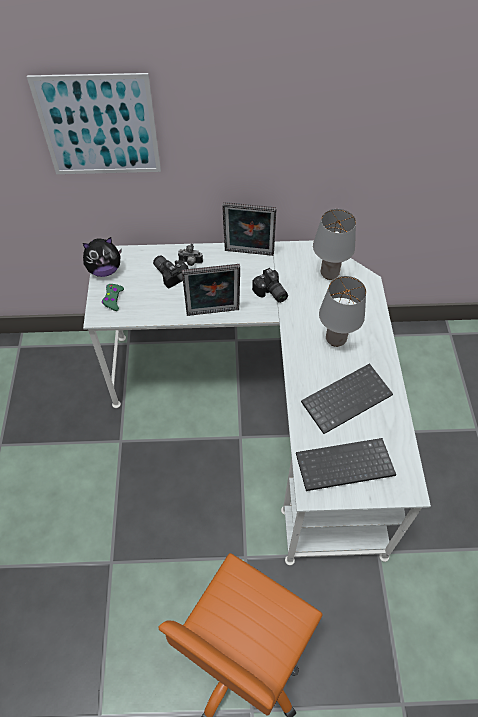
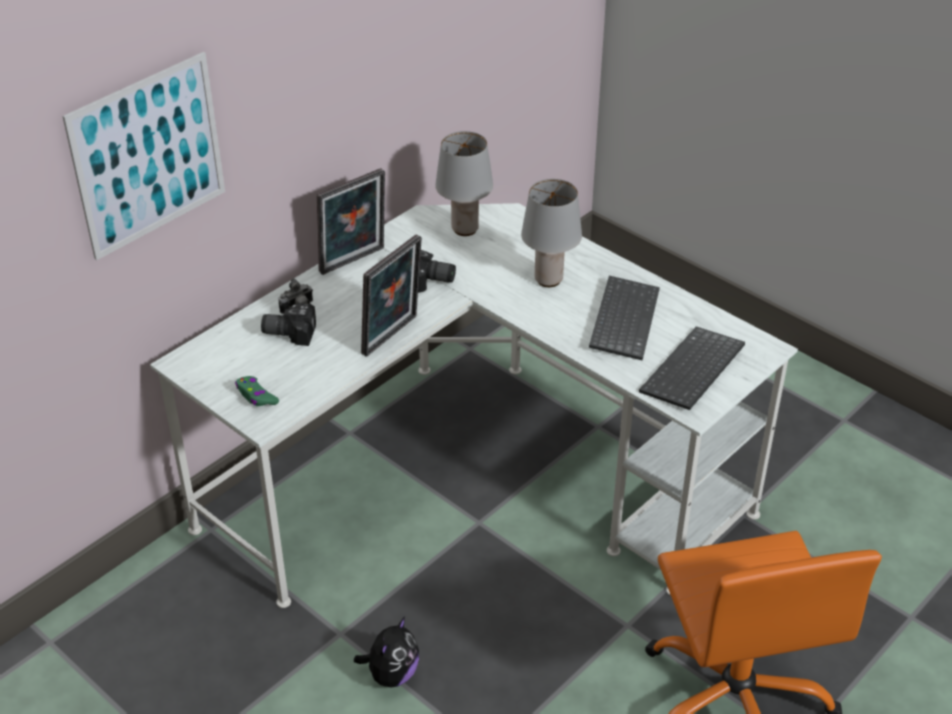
camera: 45 degrees left, 15 degrees down
(105, 270) = (202, 377): plush toy -> plush toy (391, 674)

